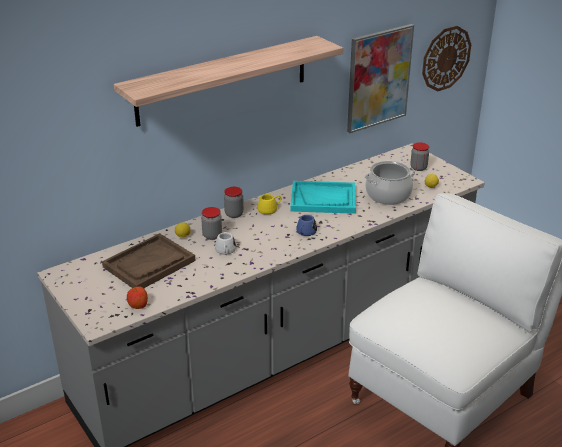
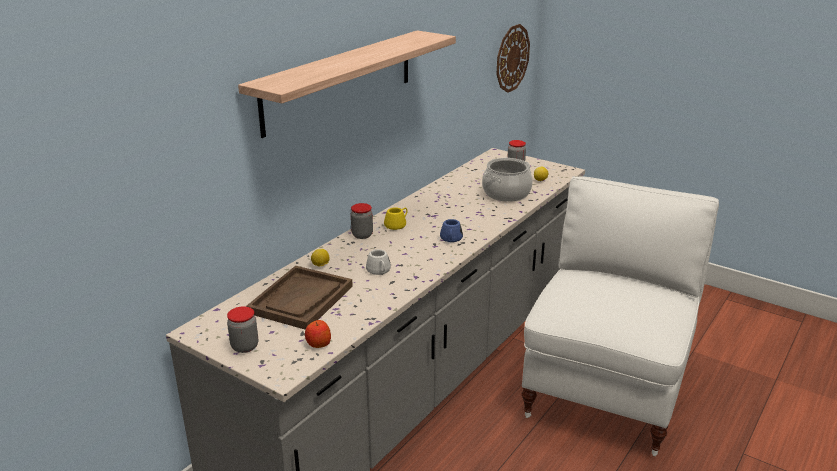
camera: 20 degrees left, 5 degrees down
(212, 235) = (353, 259): jar -> jar (245, 346)
(323, 199) = (445, 207): turquoise tray -> none
(378, 78) = (465, 79): picture -> none

